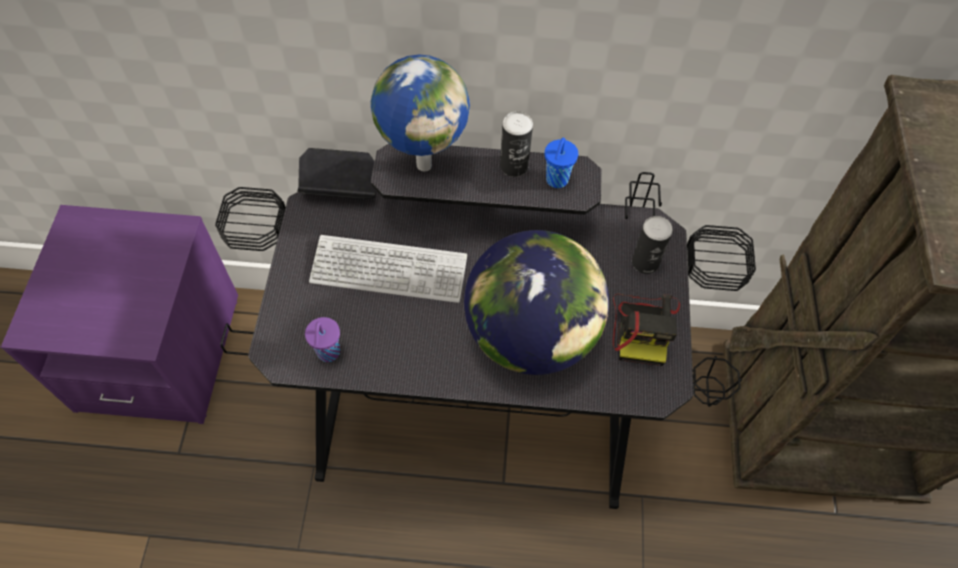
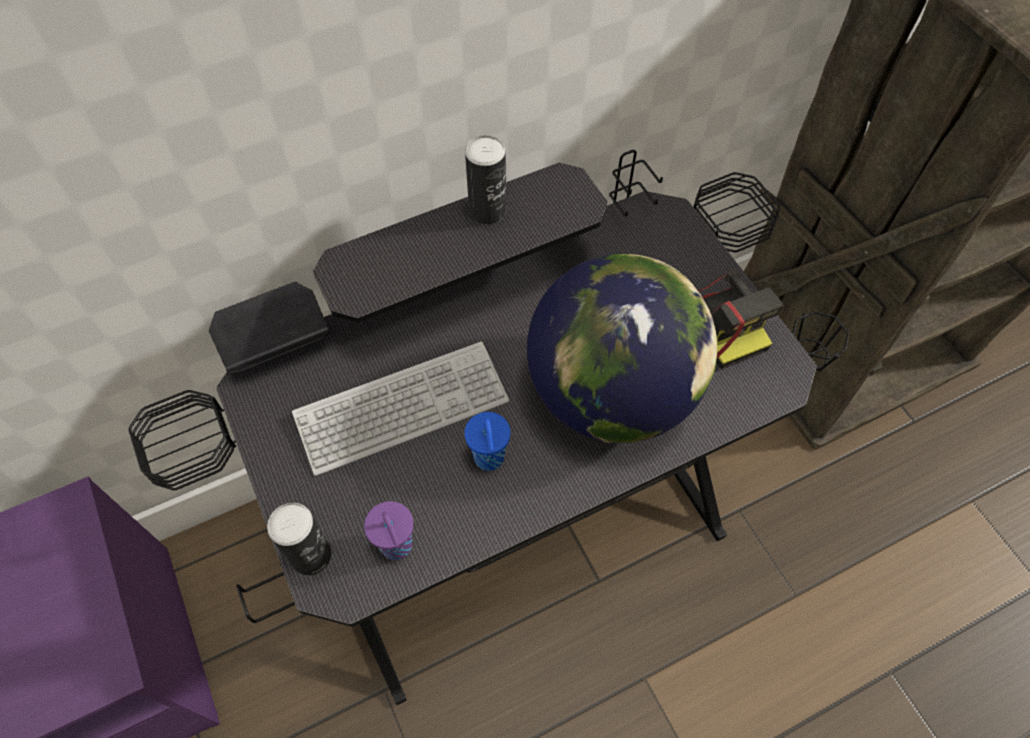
camera: 30 degrees left, 0 degrees up
(423, 164) = (381, 258): globe -> none
(556, 181) = (546, 204): blue cup -> blue cup (489, 459)
(645, 262) = (672, 253): can -> can (311, 555)

